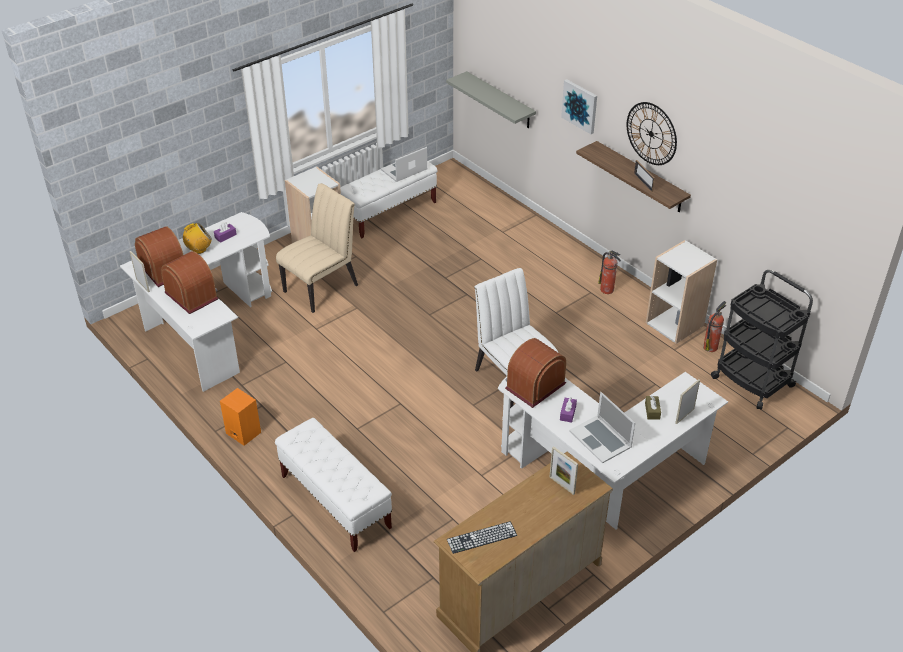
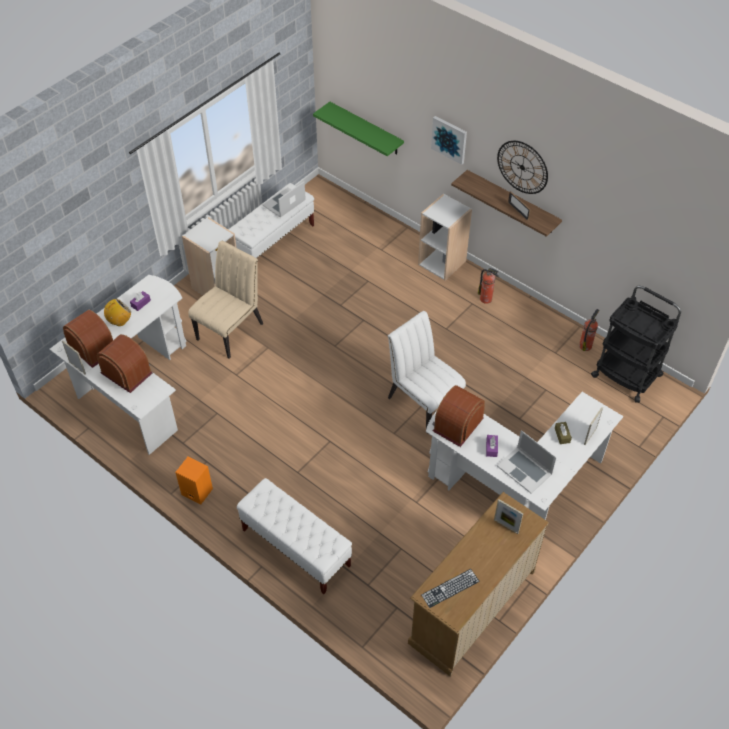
camera: 10 degrees left, 10 degrees up
(500, 100) = (366, 129): grey shelf -> green shelf
(675, 324) = (551, 327): bookcase -> bookcase (442, 263)

